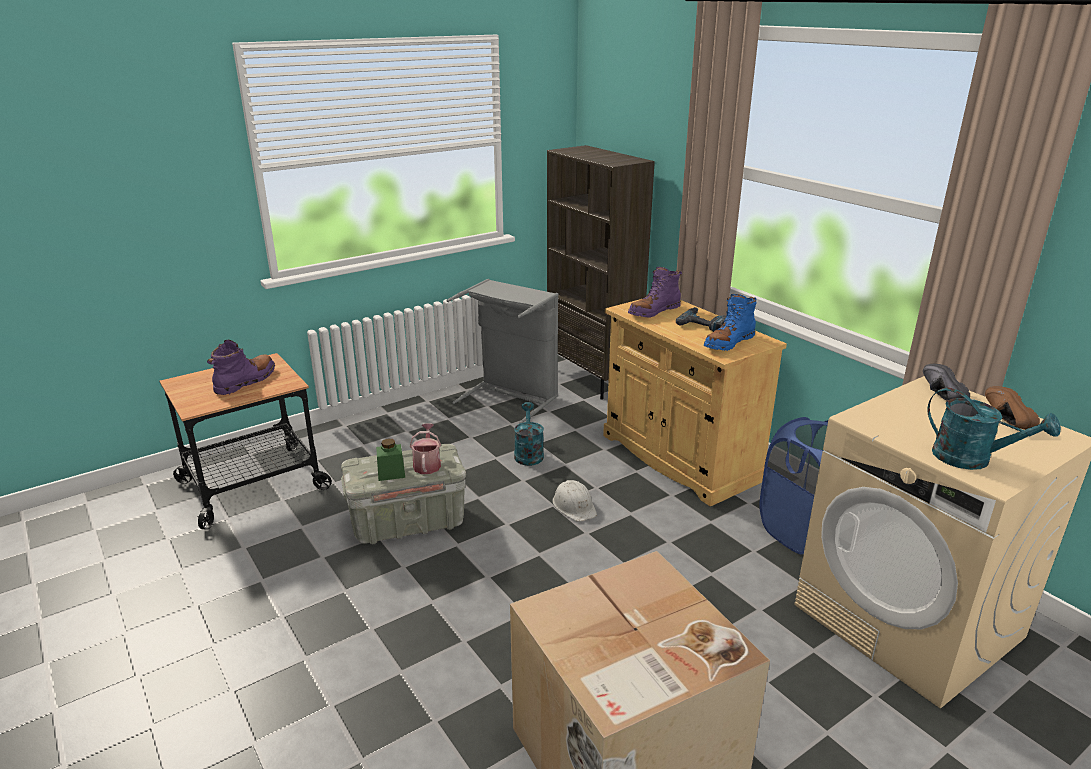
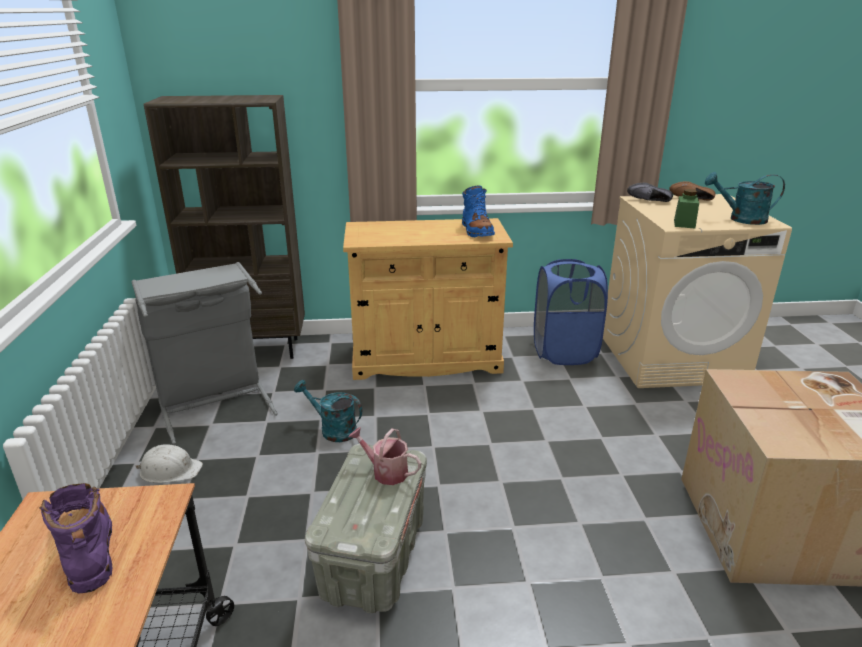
camera: 60 degrees left, 0 degrees up
(391, 473) = (380, 504): green jar -> green jar (684, 224)
(574, 506) = (445, 435): white hard hat -> white hard hat (170, 470)
(654, 311) = (380, 234): purple boot -> none
(704, 324) = (431, 228): power drill -> none
(972, 459) = (741, 219): turquoise watering can -> turquoise watering can turned 150 degrees counterclockwise

